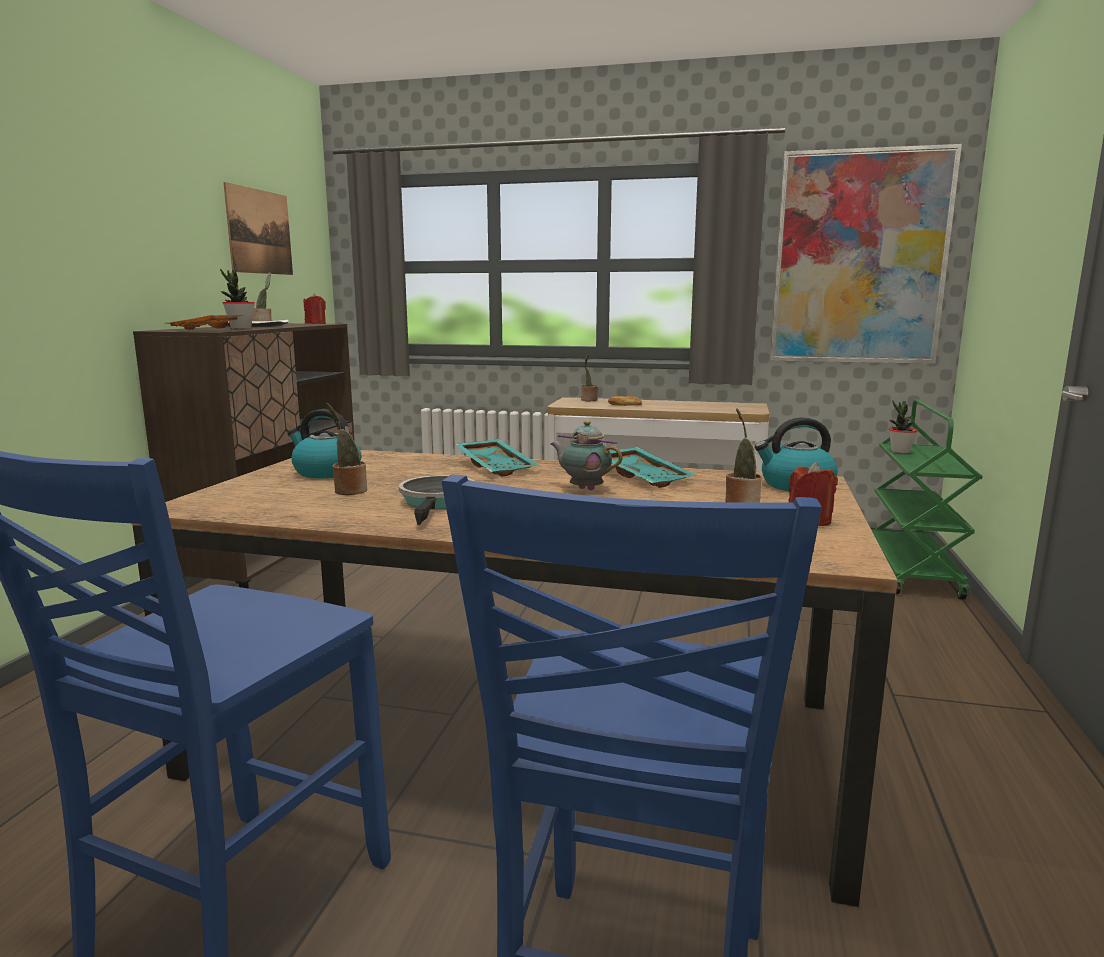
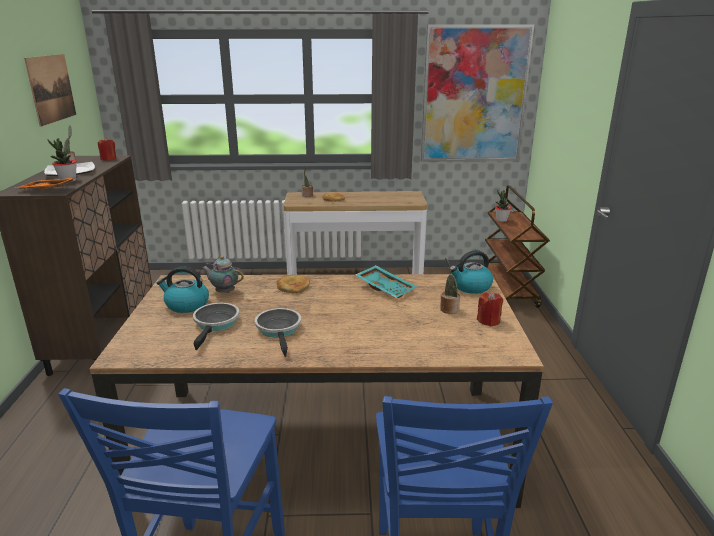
camera: 15 degrees left, 10 degrees up
(348, 491) = (216, 324): potted plant -> frying pan
(497, 467) = (293, 286): turquoise tray -> bread
(584, 489) = (357, 304): teapot -> teapot (224, 292)
(913, 571) = (509, 289): green cart -> brown cart

